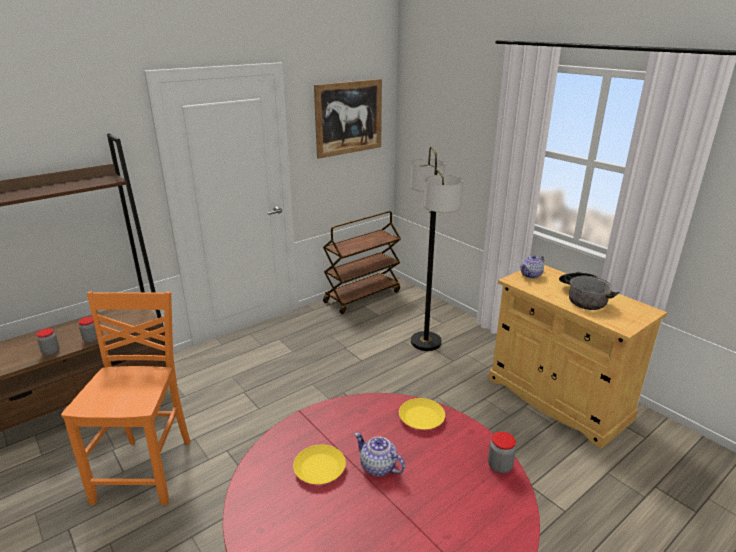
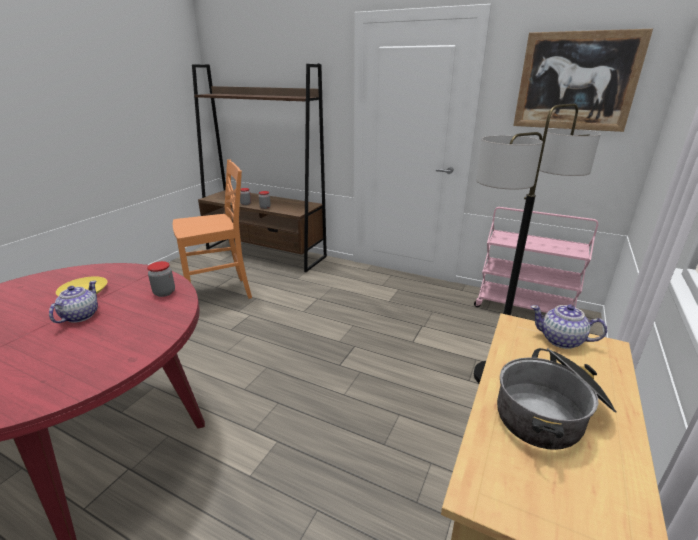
camera: 65 degrees right, 0 degrees up
(362, 296) = (523, 308): brown cart -> pink cart
(422, 417) = (157, 324): yellow plate -> none
(499, 466) = (65, 390): jar -> jar (164, 293)

